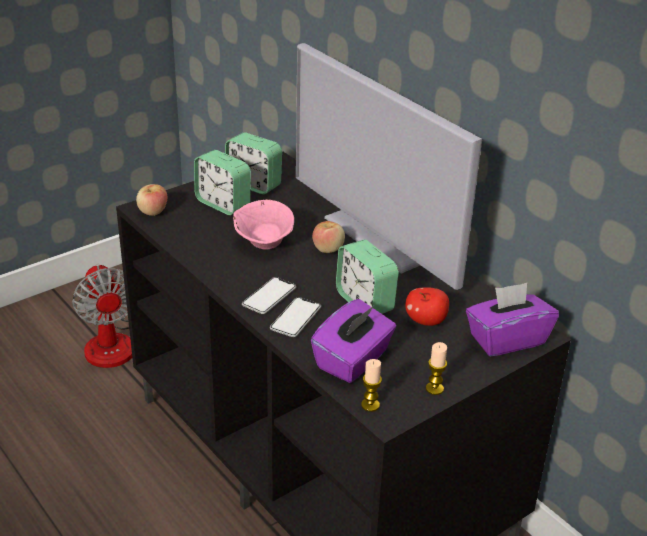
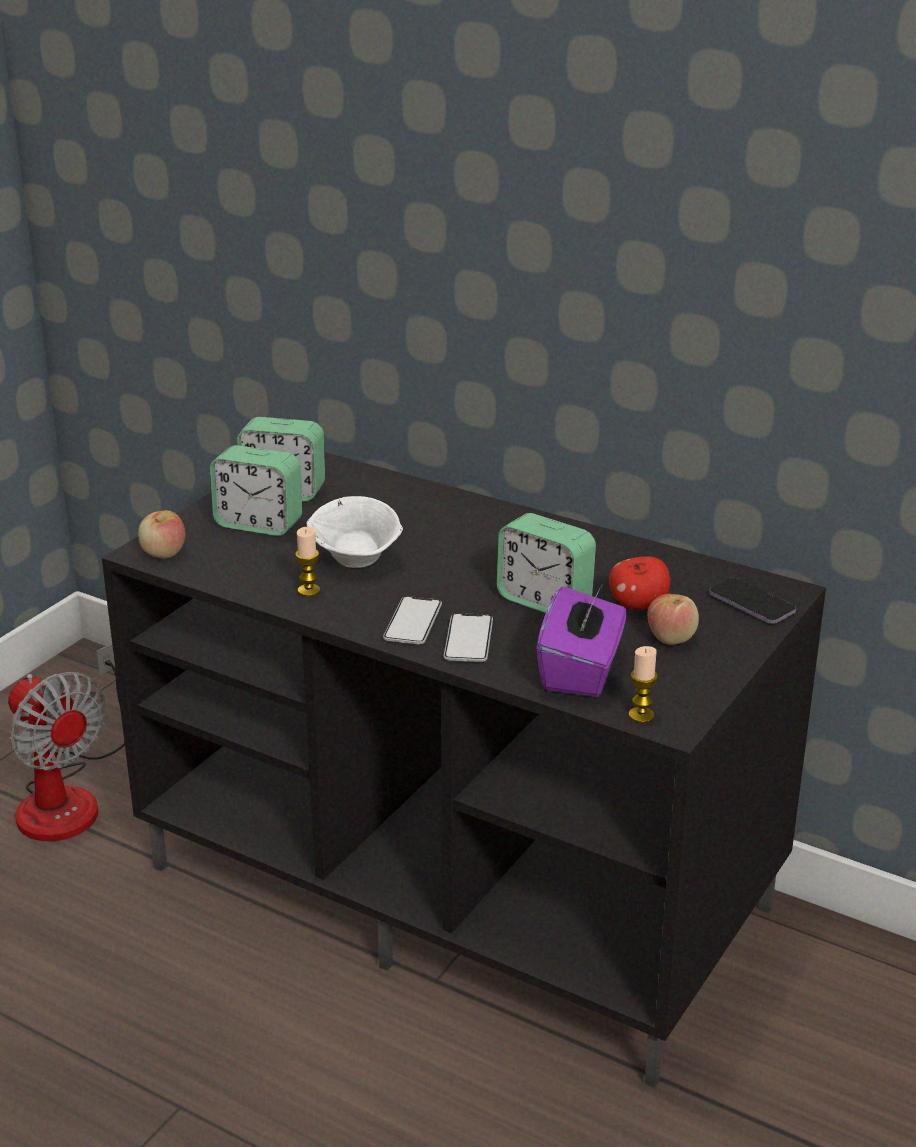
camera: 20 degrees left, 5 degrees down
(265, 244) = (357, 561): pink bowl -> white bowl
(328, 249) = (448, 549): apple -> apple (671, 638)
(378, 237) = (504, 522): television -> none
(434, 388) = (706, 678): candle -> candle (309, 591)
(506, 339) = (751, 604): purple tissue box -> phone

